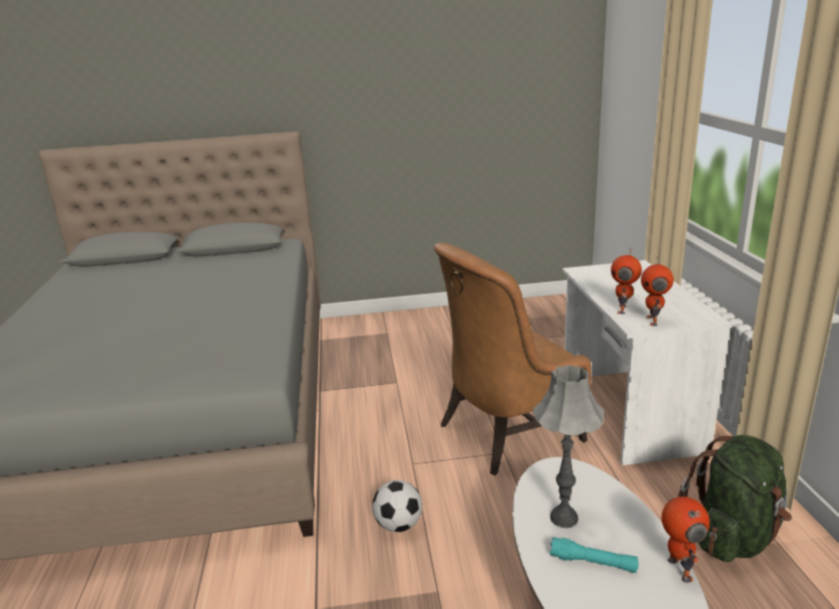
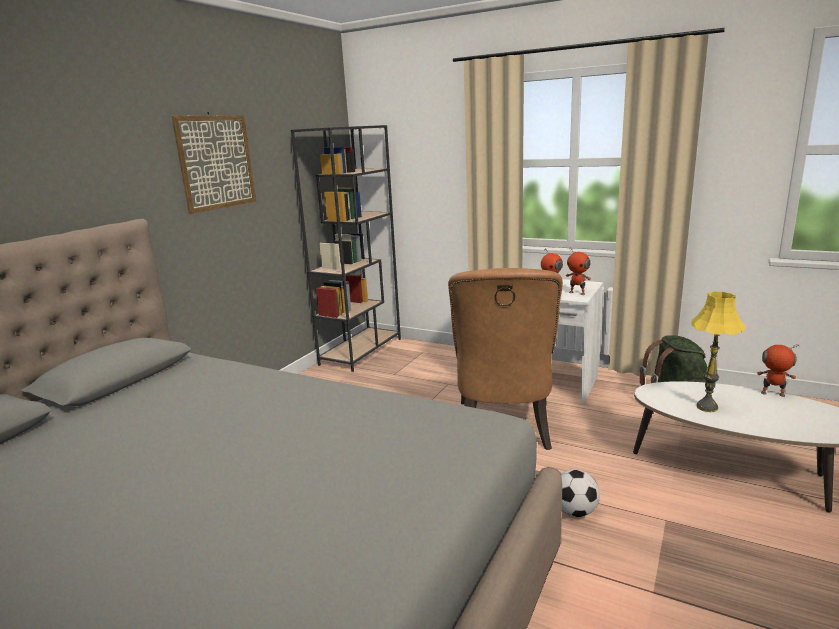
camera: 55 degrees left, 5 degrees down
(390, 84) = (216, 160): none -> picture
(548, 306) = (361, 351): none -> bookcase
(564, 518) = (707, 407): grey table lamp -> yellow table lamp
(593, 562) = (757, 413): turquoise flashlight -> none

